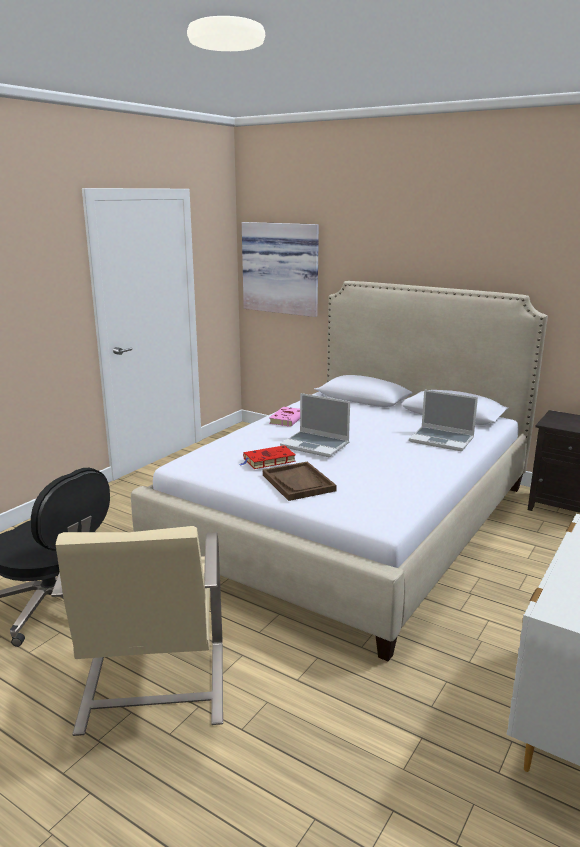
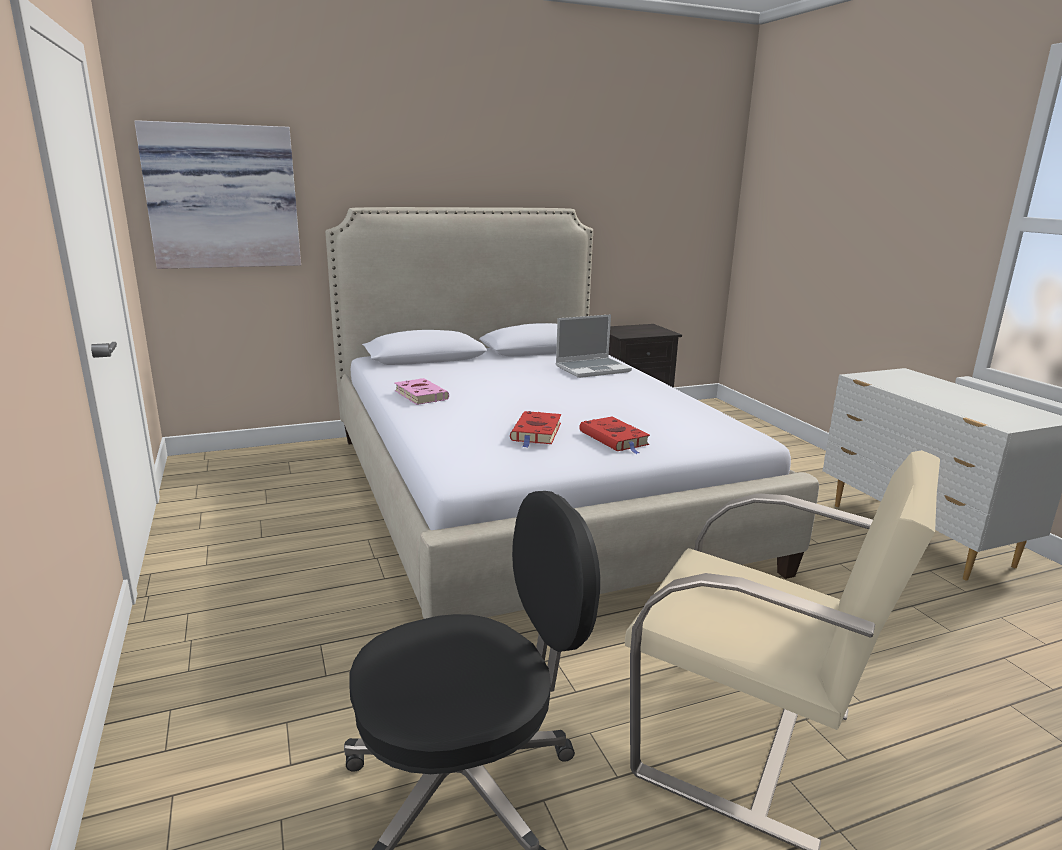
camera: 55 degrees left, 0 degrees up
(298, 483) = (615, 439): brown tray -> red book
(316, 445) = (528, 405): laptop -> none

